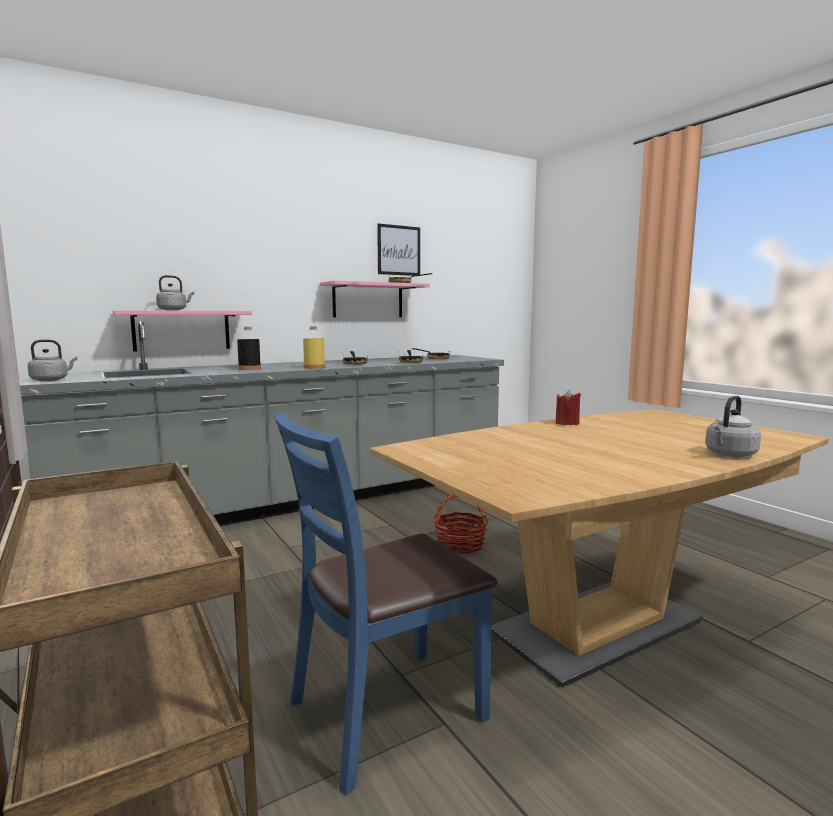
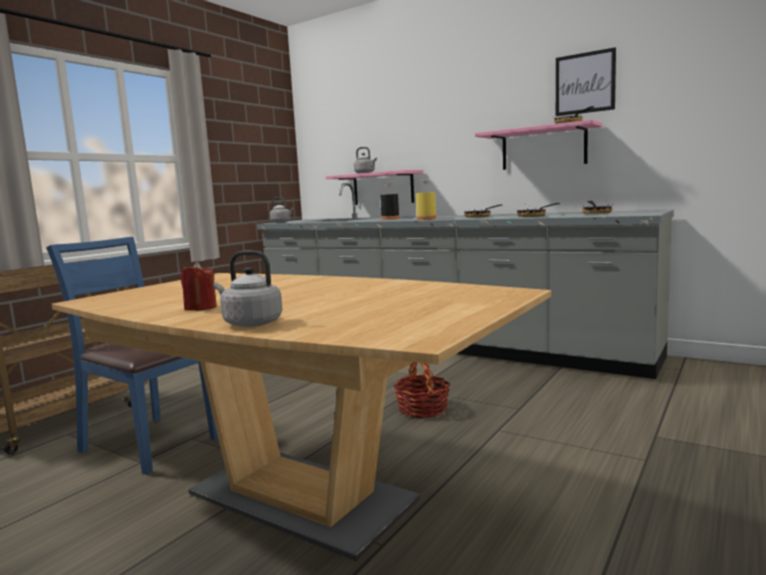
camera: 65 degrees right, 0 degrees up
(567, 423) = (371, 282): red candle -> red candle (200, 308)

